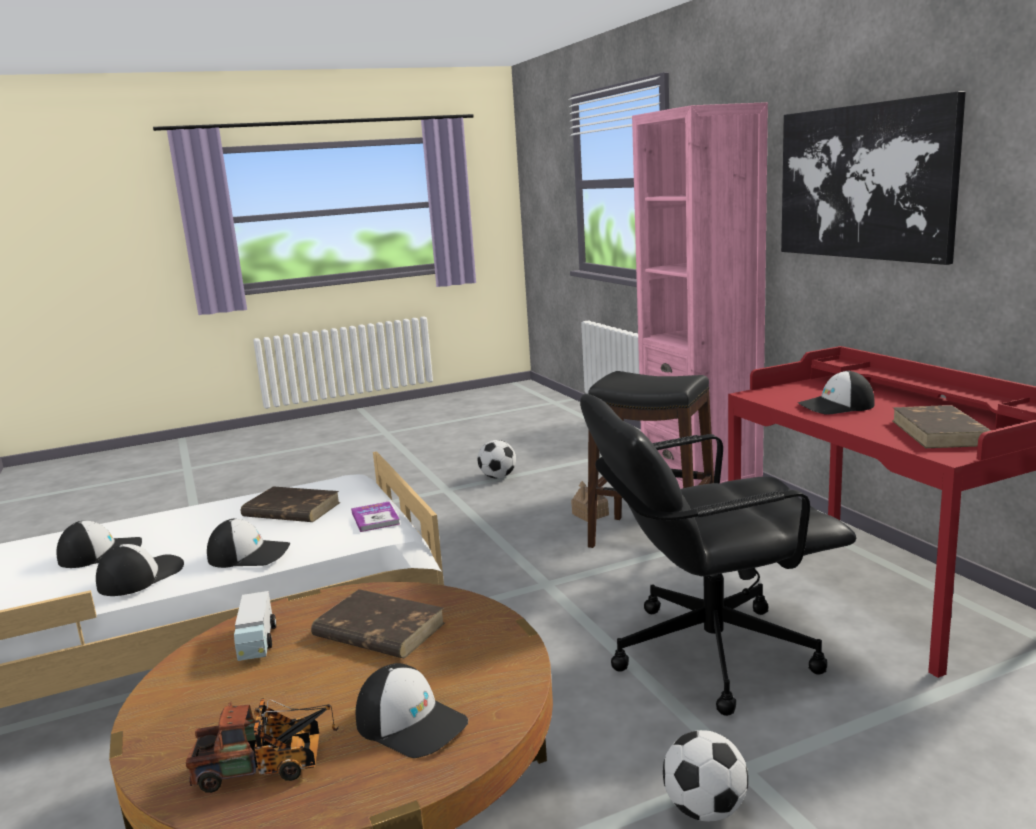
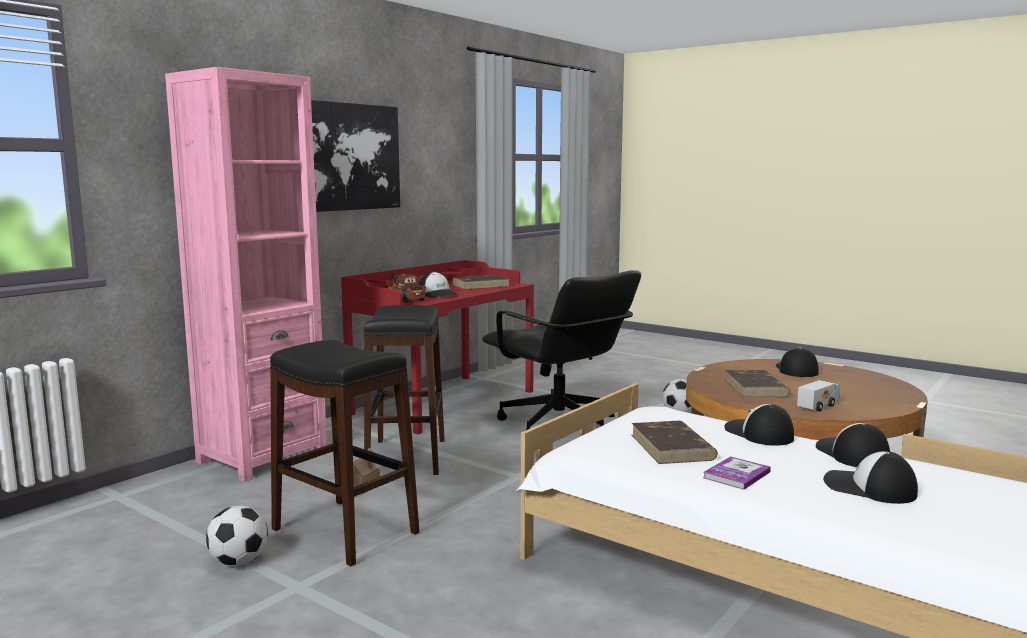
camera: 120 degrees left, 5 degrees down
(140, 576) = (851, 454): cap -> cap turned 75 degrees clockwise
(268, 767) = (862, 380): toy truck -> toy truck (404, 298)
(375, 518) = (642, 416): book -> book (736, 475)
(508, 504) = (344, 531): none -> black stool

